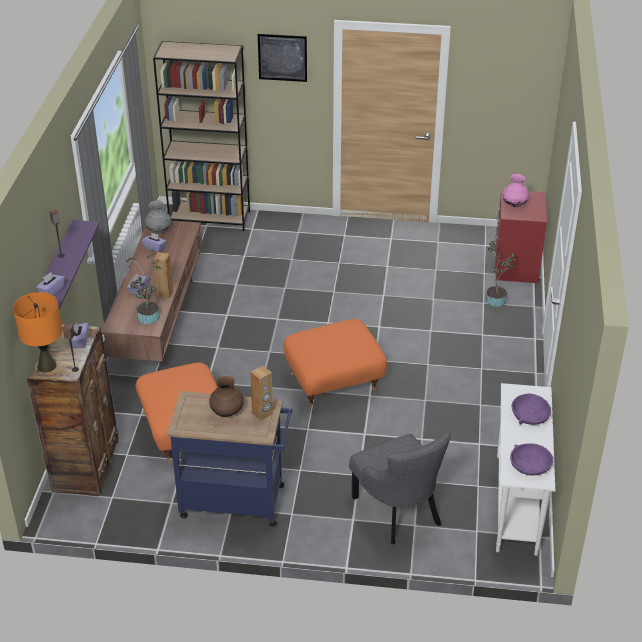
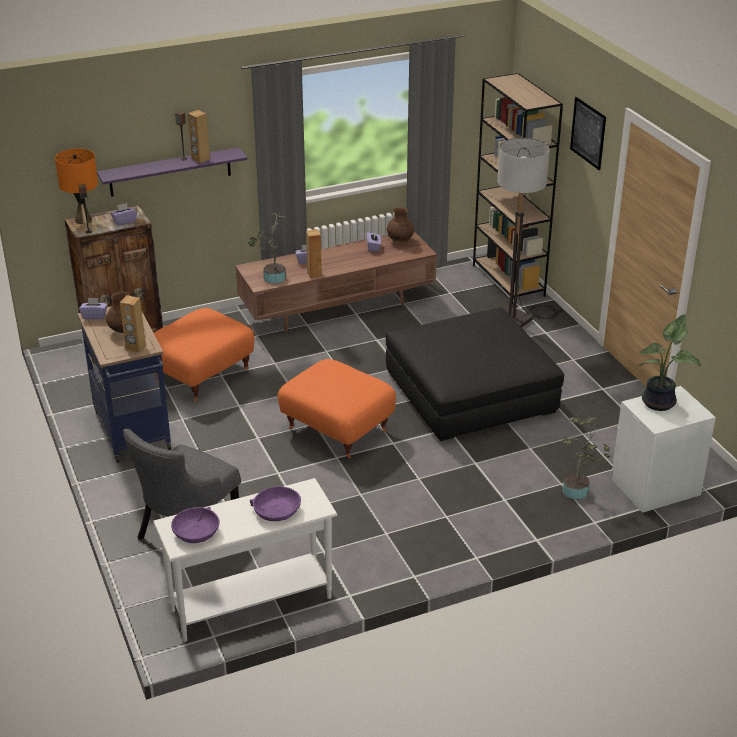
camera: 60 degrees right, 5 degrees down
(51, 291) = (132, 171): purple tissue box -> purple tissue box (94, 316)
(74, 247) = (200, 159): none -> brown speaker
(159, 231) = (400, 240): grey vase -> brown vase
(268, 234) = (521, 318): none -> floor lamp
(342, 297) = (471, 392): none -> black ottoman
(514, 204) = (660, 402): pink vase -> potted plant
(515, 266) = (655, 486): red nightstand -> white nightstand

